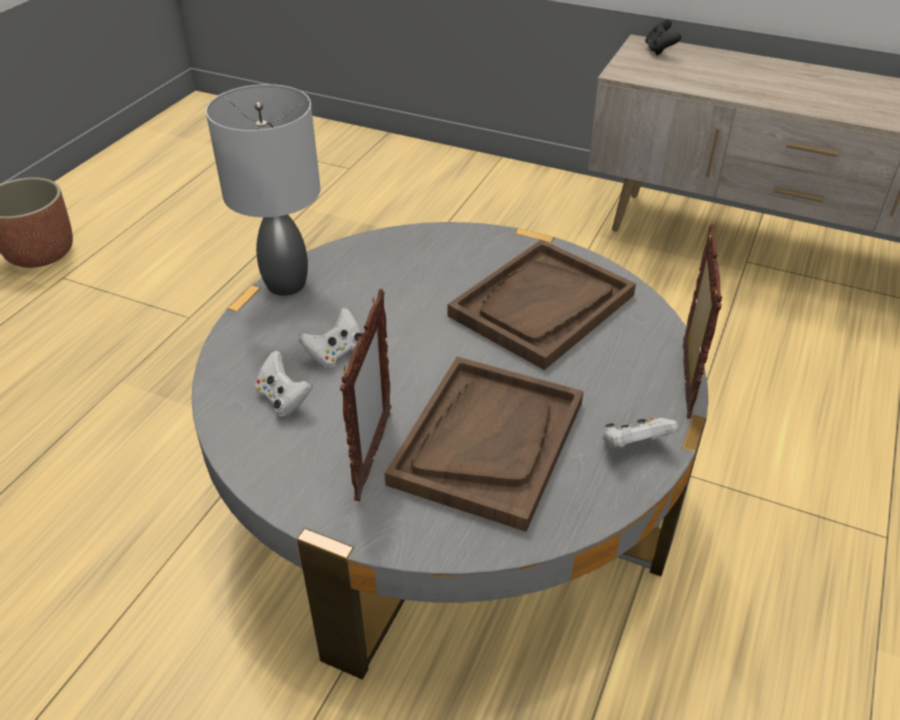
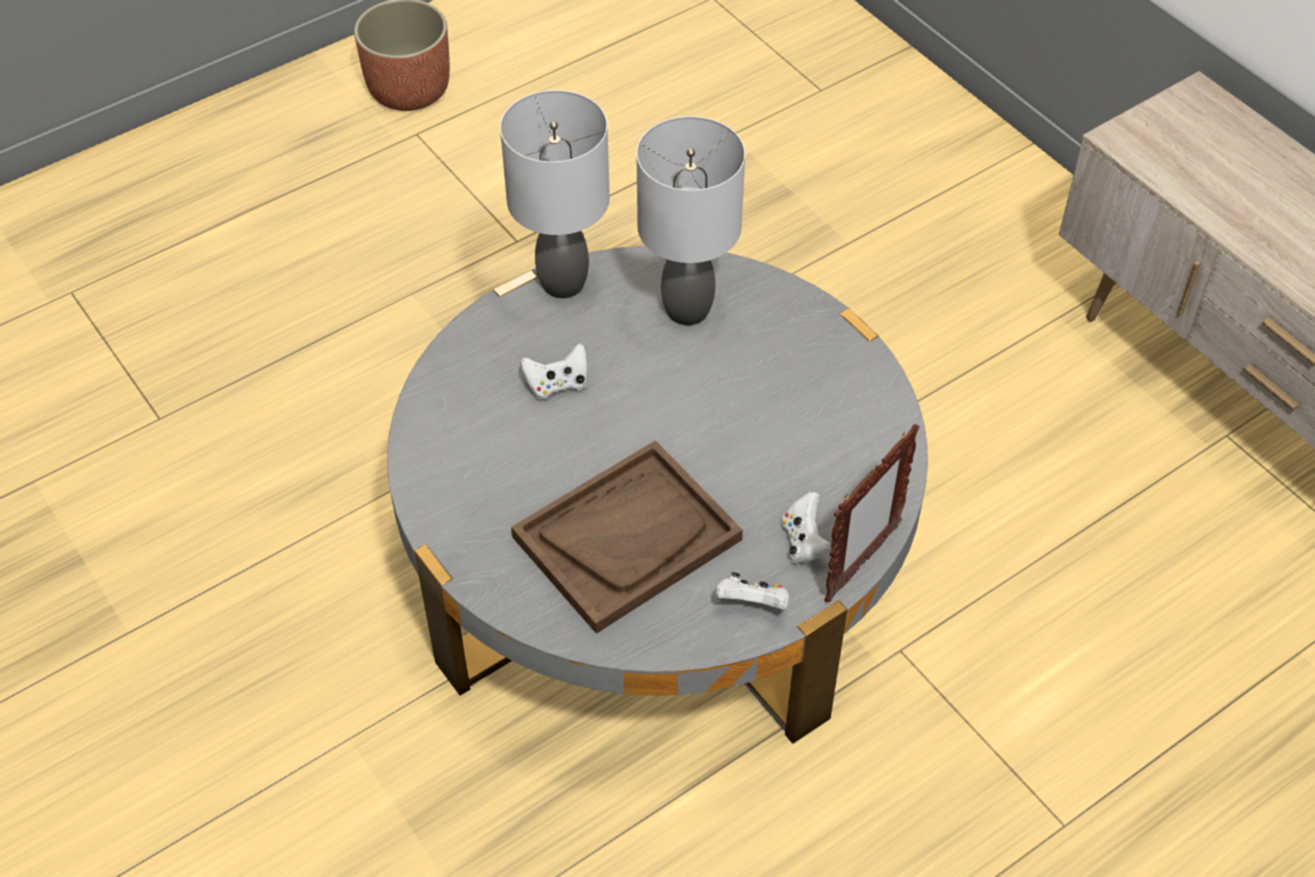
camera: 30 degrees right, 10 degrees up
(283, 399) = (481, 414): white game controller -> white game controller (804, 542)
(372, 456) = (520, 505): picture frame -> none
(402, 268) = (687, 311): none -> grey table lamp
(542, 306) = (792, 417): brown tray -> none
(659, 50) = (1208, 115): black game controller -> none

